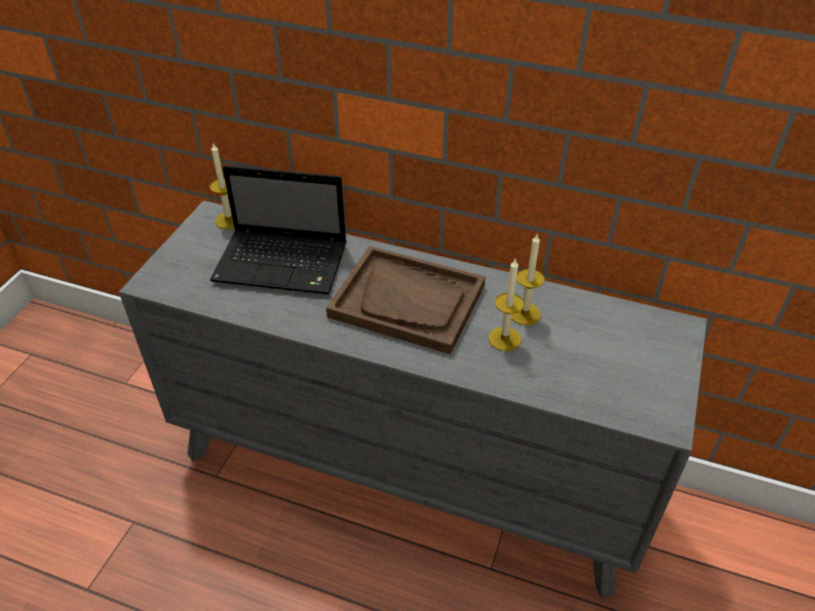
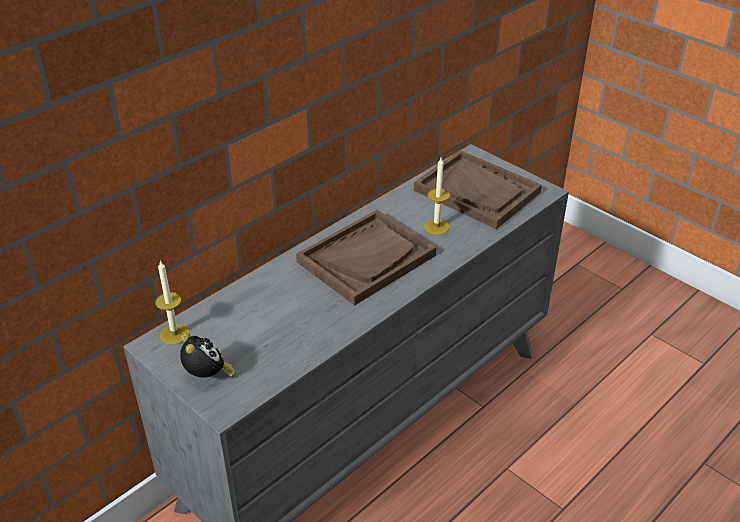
camera: 65 degrees left, 5 degrees down
(184, 259) = (208, 376): none -> alarm clock
(284, 263) = (268, 313): laptop -> none
(524, 314) = (418, 210): candle -> none
(605, 354) = (477, 191): none -> brown tray

